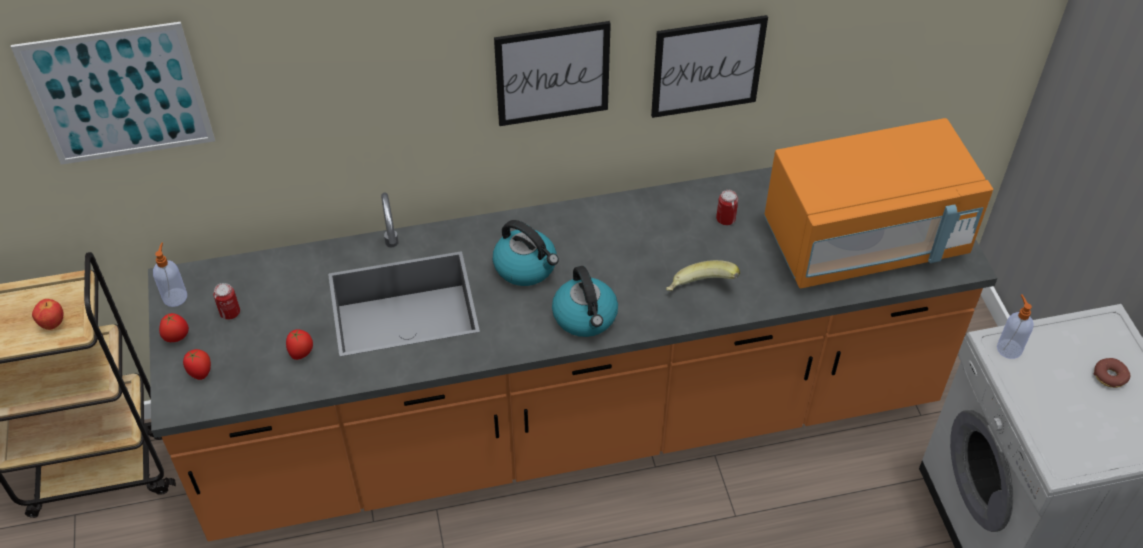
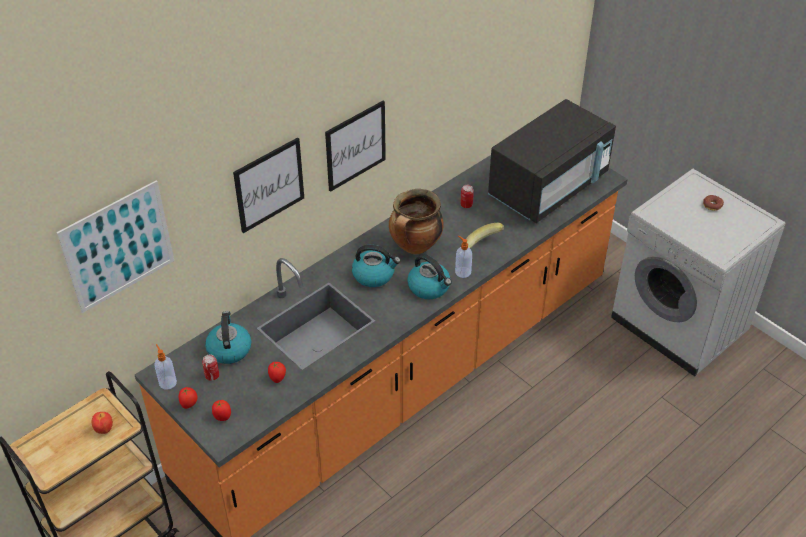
camera: 30 degrees left, 5 degrees down
(275, 286) = (229, 349): none -> kettle
(610, 250) = (415, 247): none -> cooking pot
(707, 66) = (432, 113): picture -> picture (269, 185)
(865, 241) = (548, 187): orange microwave -> black microwave
(1008, 348) = (656, 211): soap dispenser -> soap dispenser (462, 272)

